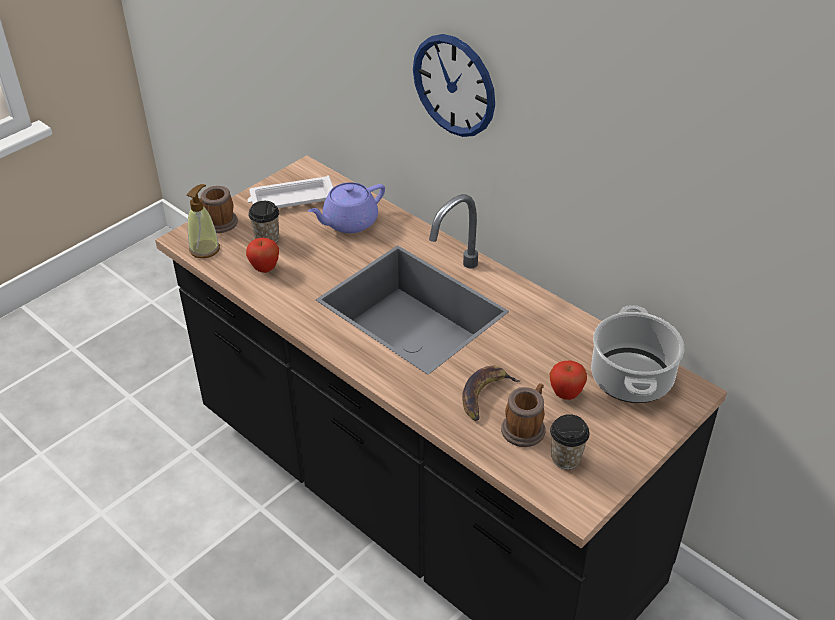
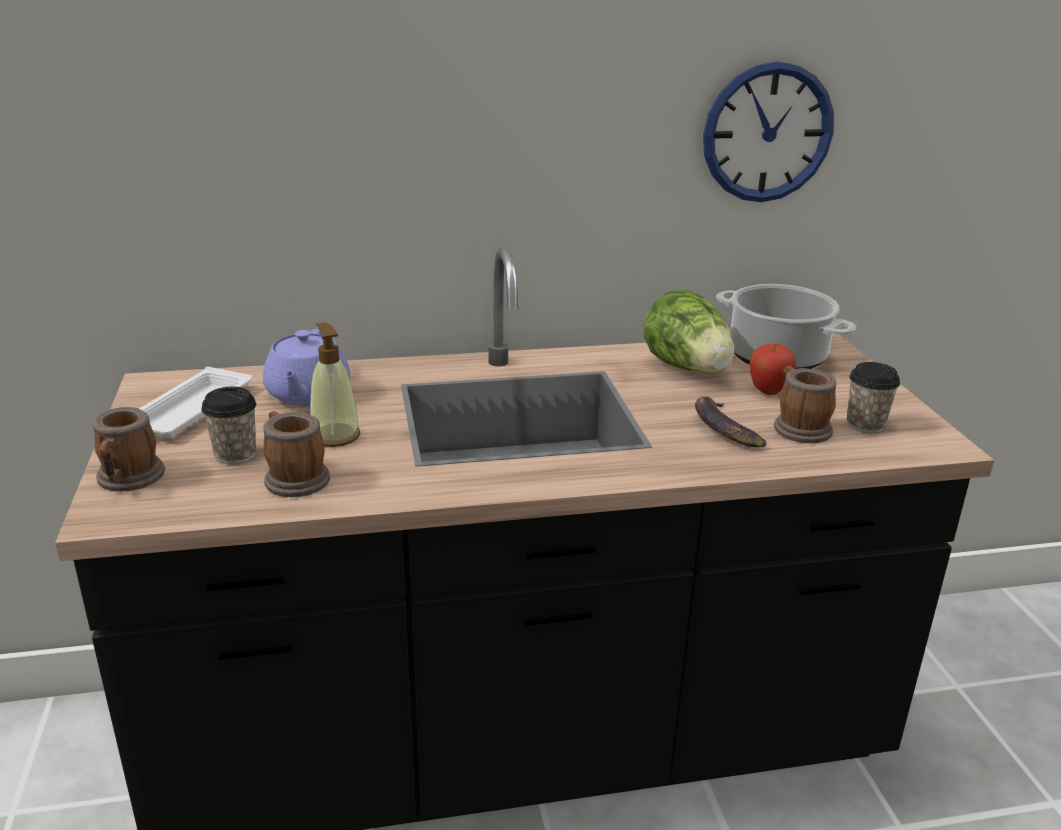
camera: 55 degrees left, 15 degrees down
(205, 249) = (164, 507): soap dispenser -> soap dispenser (335, 436)
(264, 269) = (293, 478): apple -> mug
(454, 85) = (415, 122): wall clock -> wall clock (767, 133)
(558, 344) = (688, 369): none -> lettuce

